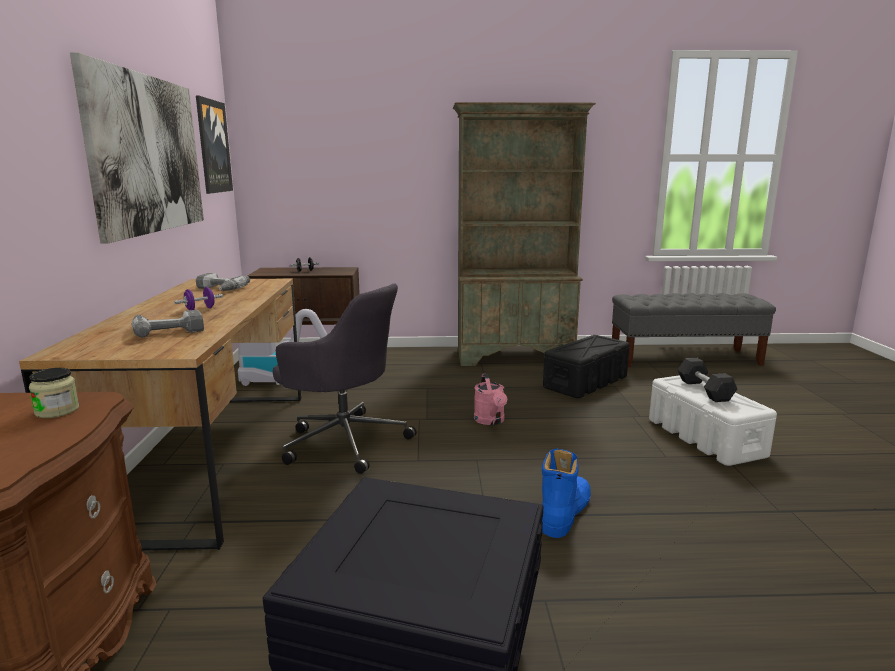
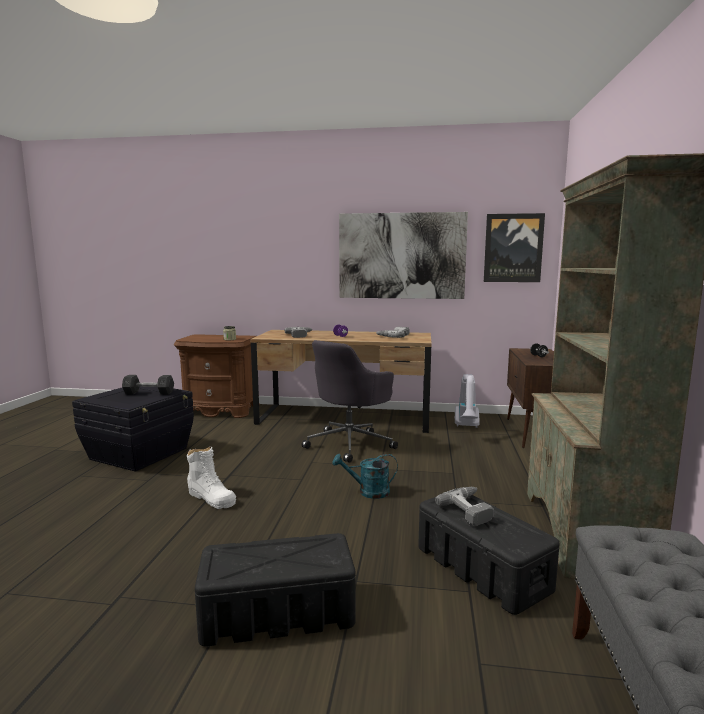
camera: 100 degrees right, 5 degrees down
(491, 421) = (368, 492): pink watering can -> turquoise watering can
(564, 512) = (211, 498): blue boot -> white boot
(578, 348) = (471, 509): none -> power drill
(704, 390) = (287, 555): grey dumbbell -> grey dumbbell (149, 393)
(705, 438) = (276, 613): white storage box -> black storage box

